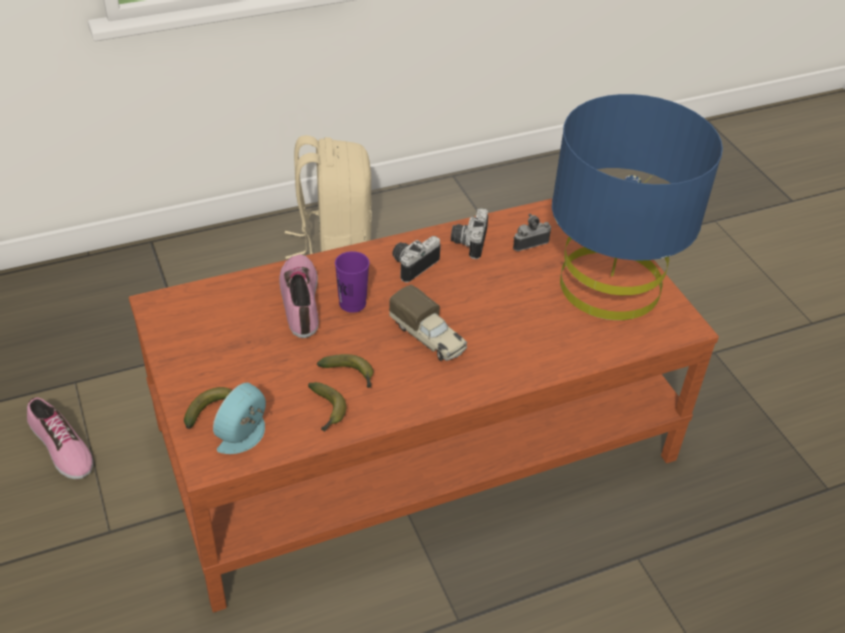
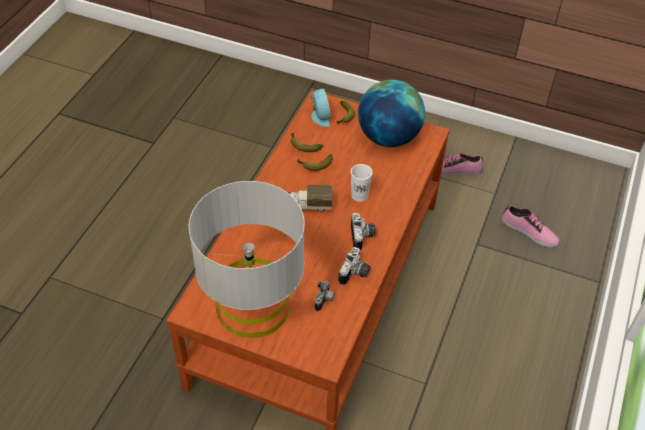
camera: 135 degrees right, 5 degrees up
(212, 339) = (388, 137): none -> globe
(301, 300) = (382, 180): shoe -> shoe (529, 232)
(334, 245) = (518, 370): beige backpack -> none
(352, 303) = (359, 195): purple cup -> white cup
(468, 242) = (355, 274): camera -> camera turned 60 degrees clockwise
(610, 285) = (252, 307): blue table lamp -> grey table lamp

